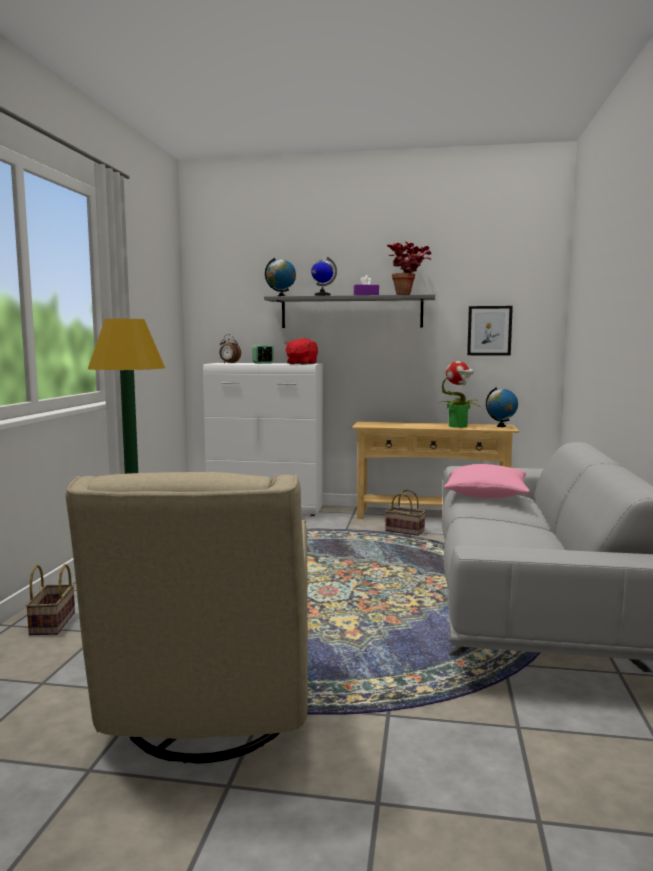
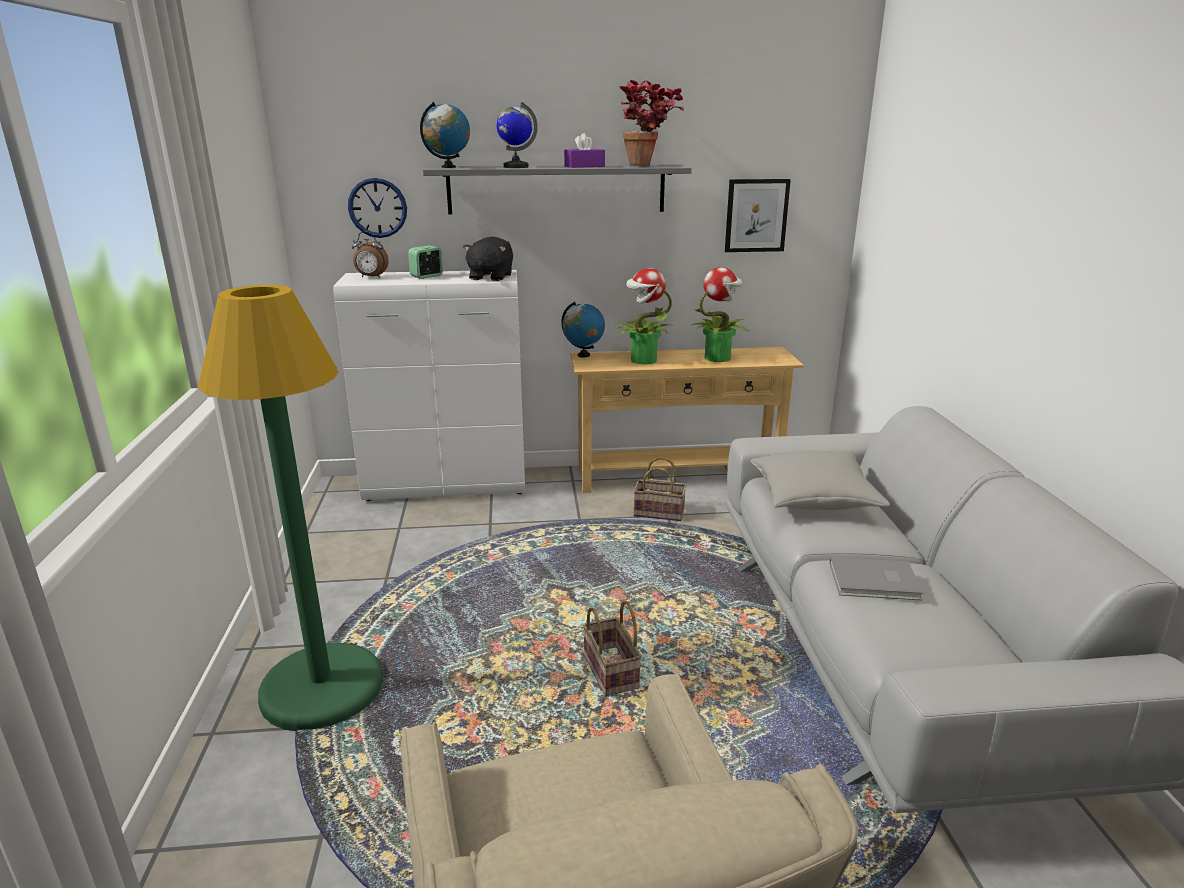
camera: 15 degrees left, 15 degrees up
(53, 624) = (231, 831): basket -> basket (612, 673)
(240, 323) = (377, 208): none -> wall clock
(301, 363) = (490, 277): red plush toy -> black plush toy
(403, 425) = (642, 360): none -> potted plant
(486, 495) = (814, 498): pink pillow -> grey pillow
(492, 525) = (875, 582): none -> grey book
(501, 426) = (772, 353): globe -> globe (583, 355)

